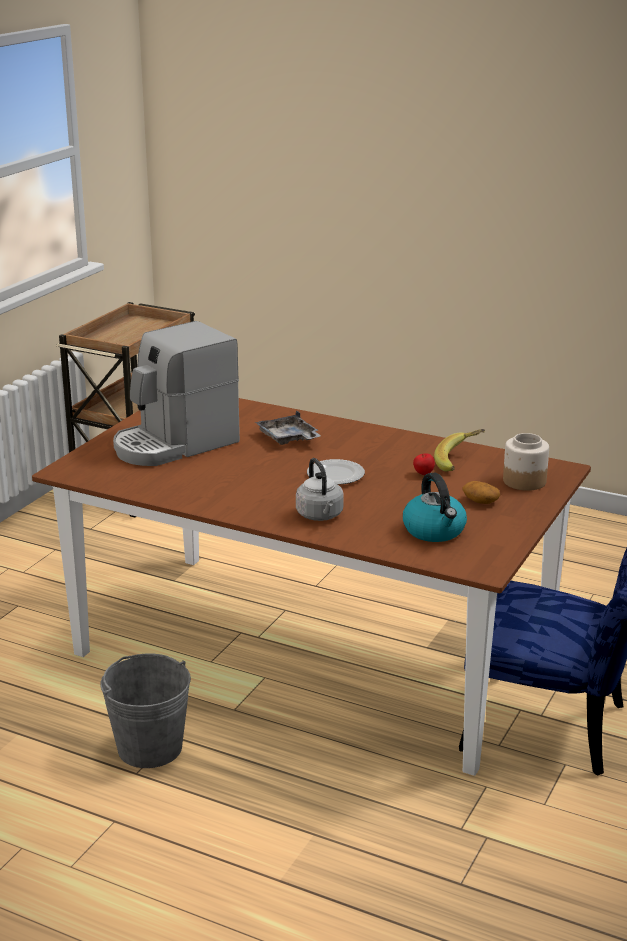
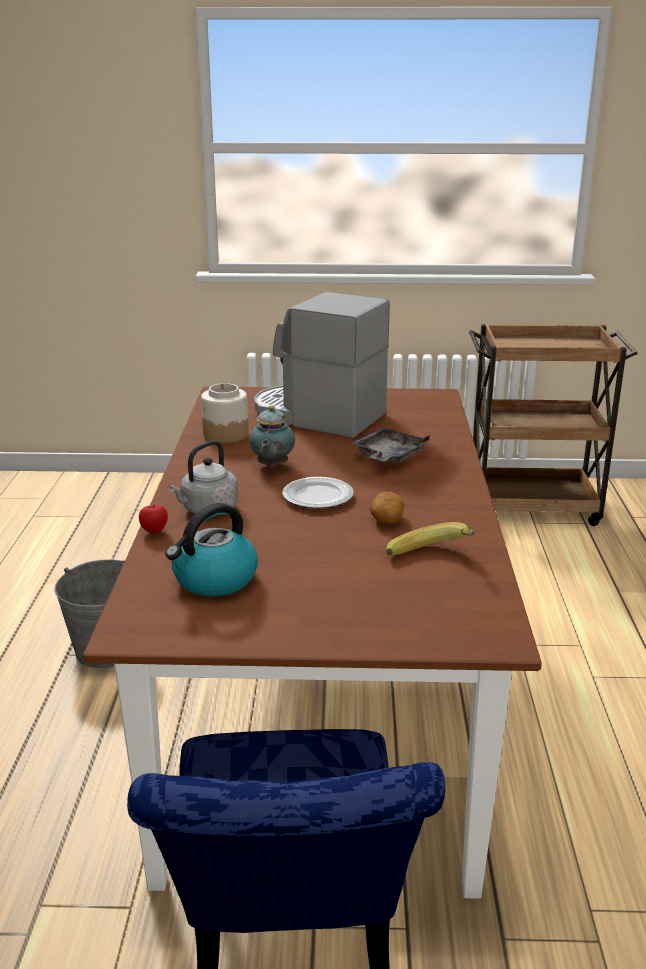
camera: 65 degrees right, 0 degrees up
(263, 480) = (271, 466): none -> teapot
(423, 474) = (371, 543): apple -> apple (154, 531)
(480, 501) = (325, 594): potato -> potato (386, 518)
(523, 481) = (419, 614): jar -> jar (225, 434)

